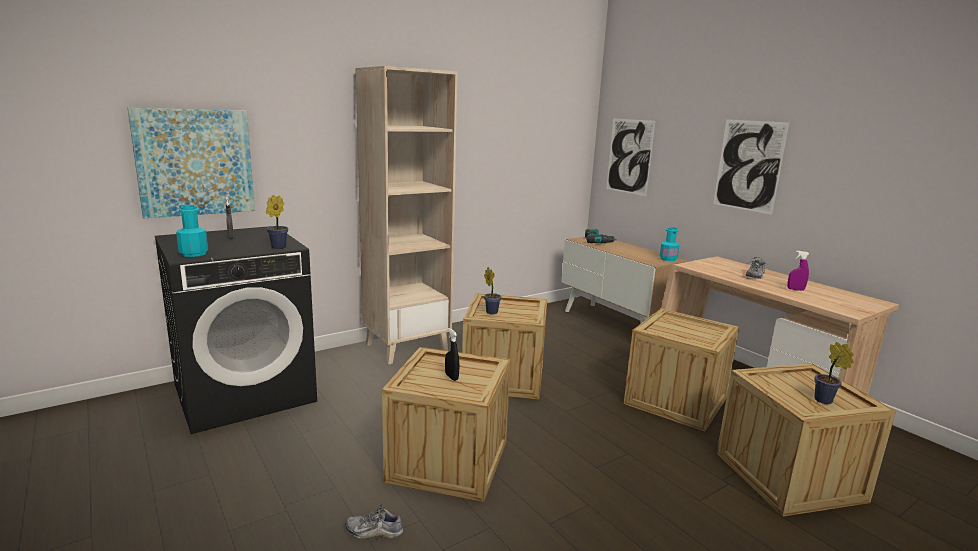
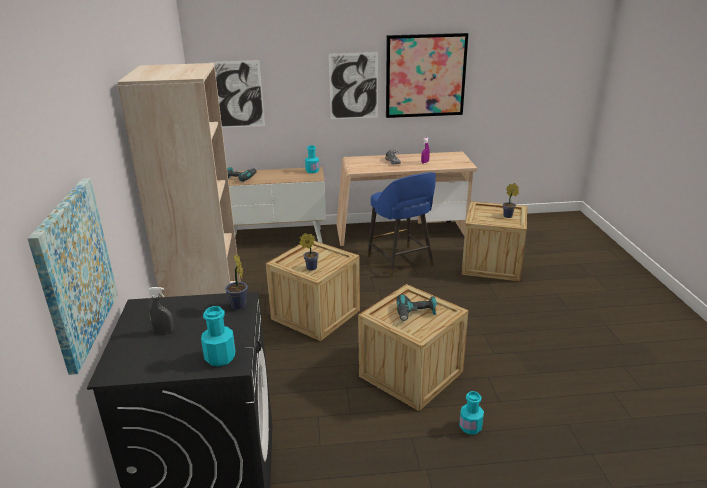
camera: 60 degrees left, 10 degrees up
(374, 531) = (470, 427): shoe -> turquoise bottle
(451, 377) = (416, 314): black spray bottle -> power drill
(675, 401) = (401, 262): crate -> blue stool
(856, 165) = (425, 76): none -> picture

